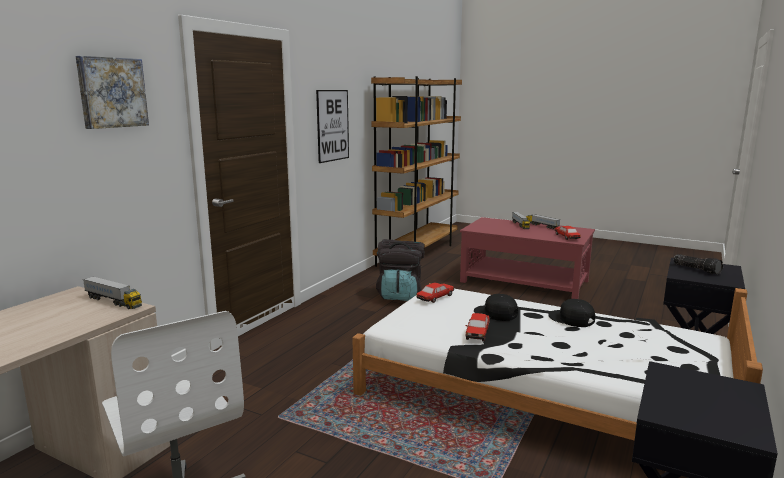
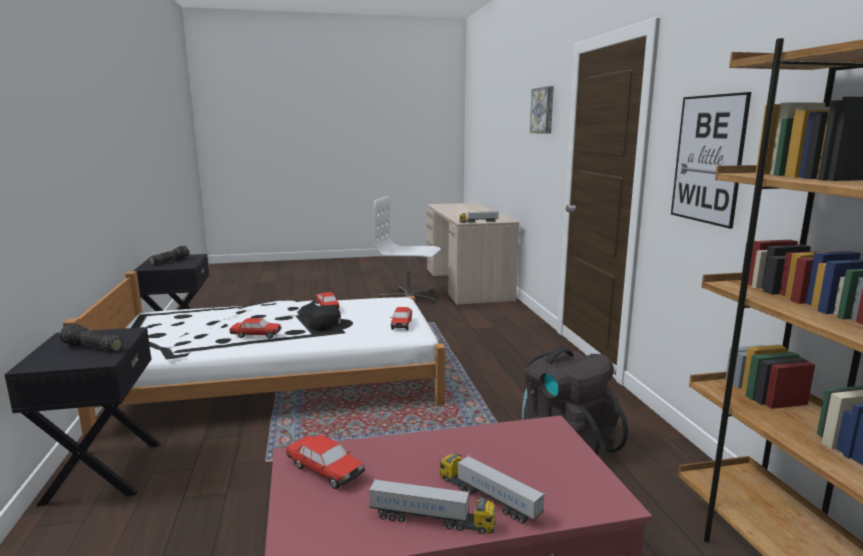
camera: 140 degrees right, 0 degrees up
(571, 319) = (256, 335): black cap -> toy car
(709, 402) = (170, 261): none -> flashlight

